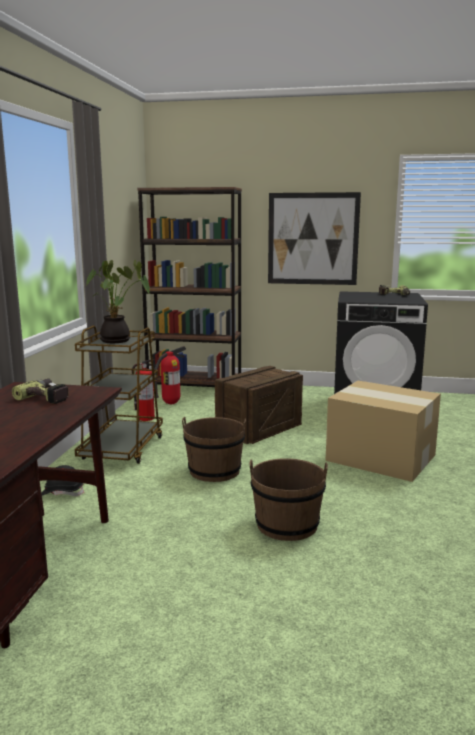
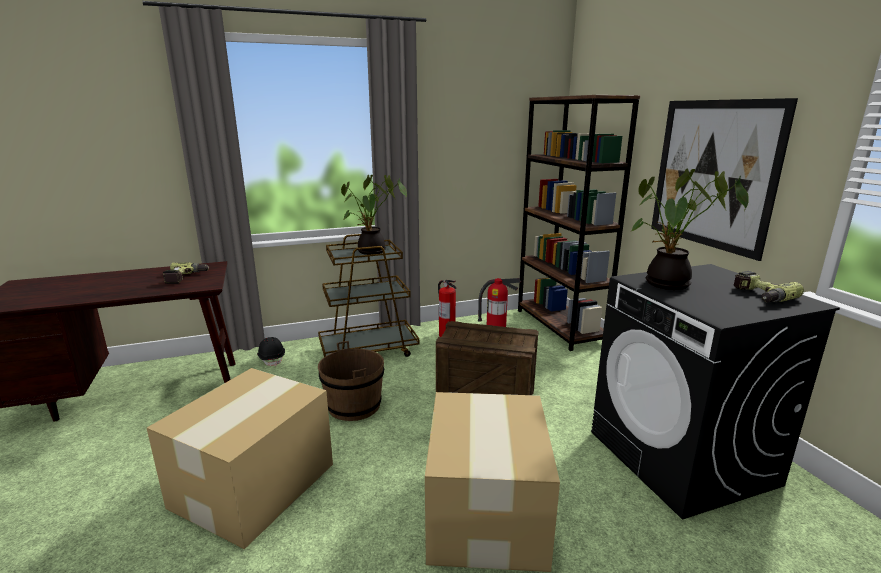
camera: 60 degrees right, 5 degrees up
(287, 525) = (251, 486): brown bucket -> cardboard box
(365, 299) = (668, 285): none -> potted plant

